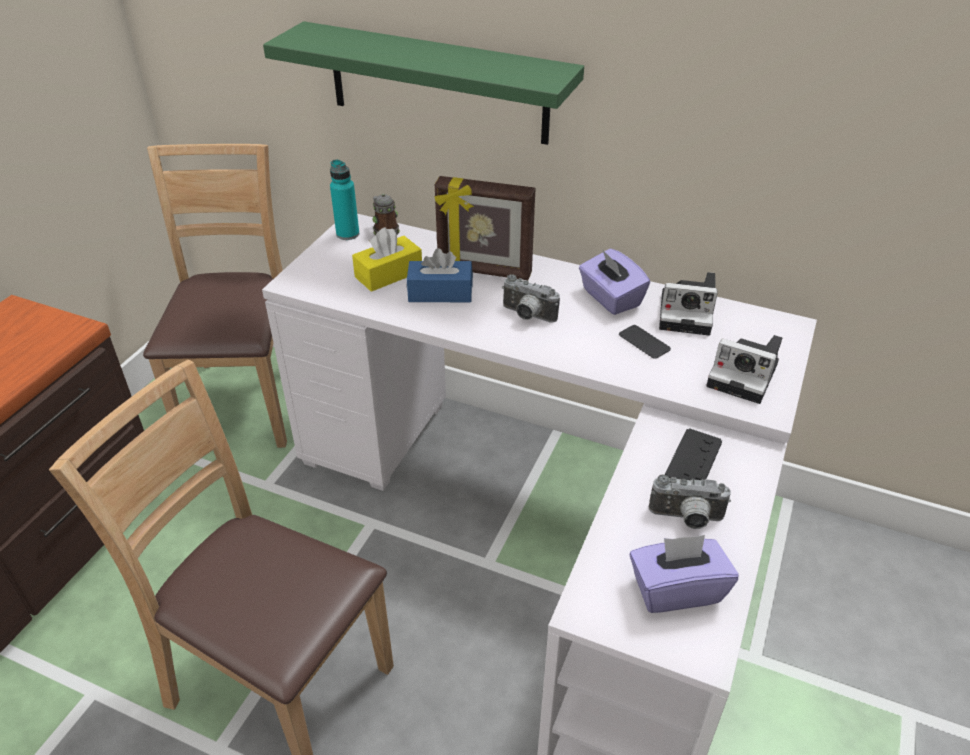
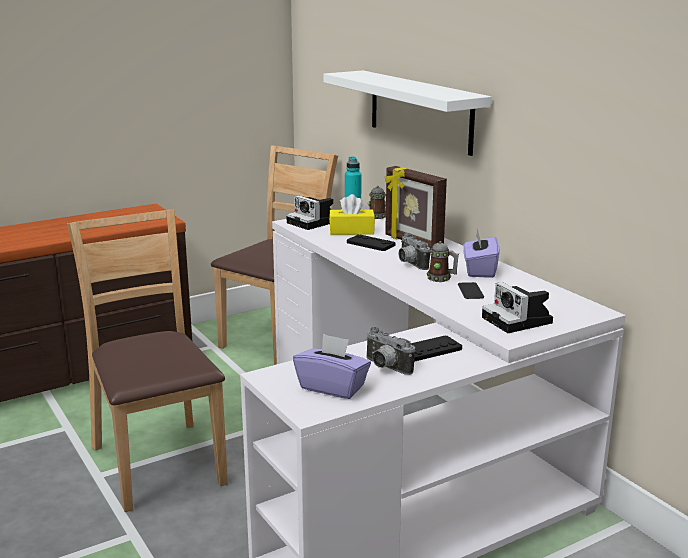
camera: 35 degrees right, 20 degrees down
(437, 83) = (420, 111): green shelf -> white shelf
(440, 293) = (371, 244): blue tissue box -> black game controller
(590, 331) = (441, 279): none -> mug
(688, 314) = (525, 289): camera -> camera (314, 222)

